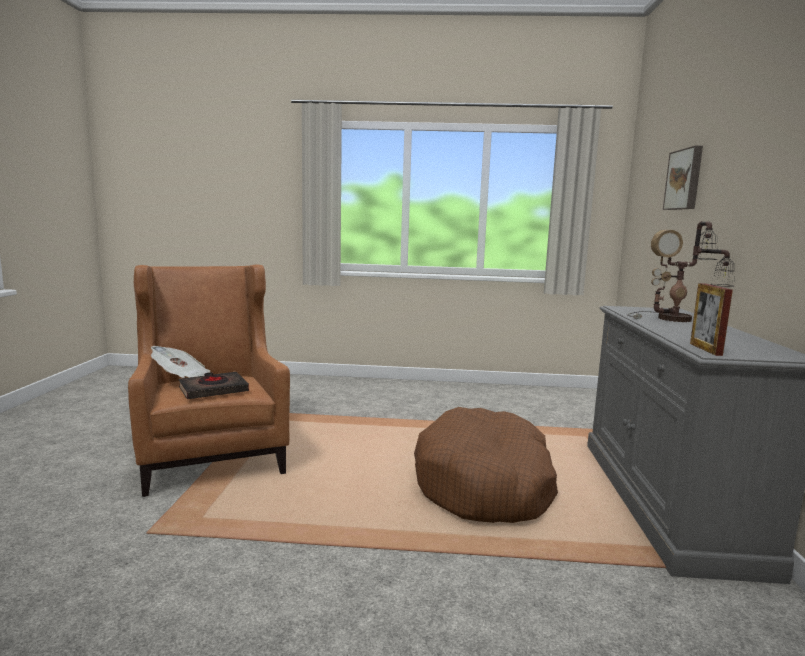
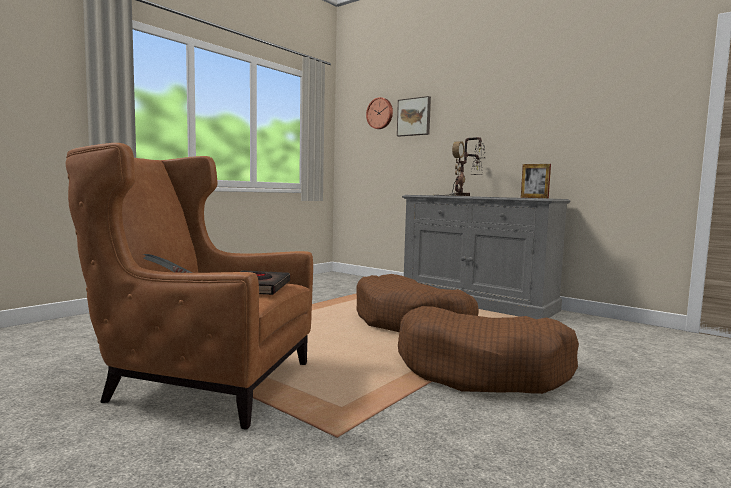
camera: 55 degrees left, 5 degrees down
(374, 567) = (483, 370): none -> brown dog bed
(659, 173) = (380, 113): none -> wall clock

